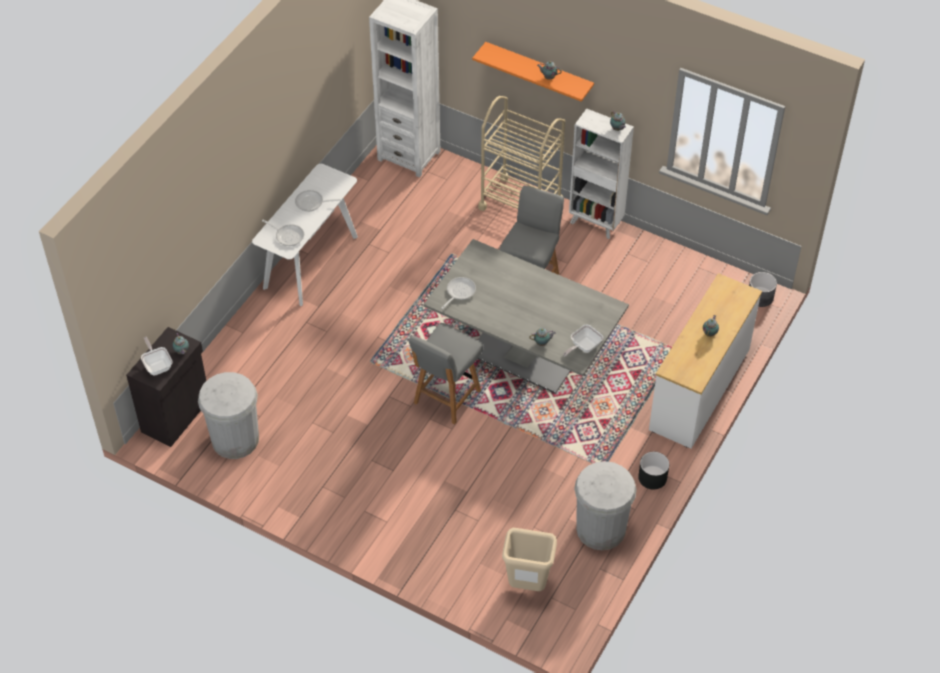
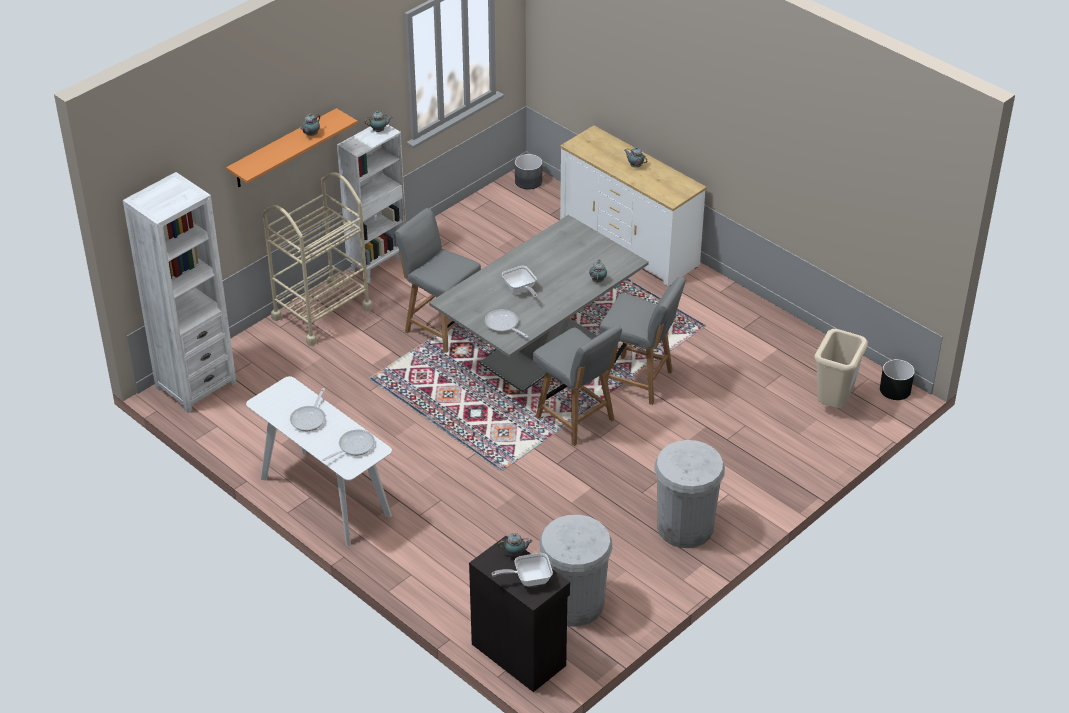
camera: 75 degrees left, 10 degrees down
(510, 432) = (639, 381): none -> grey chair
(583, 347) = (613, 254): frying pan -> frying pan (520, 290)
(600, 529) = (778, 342): white trash can -> white trash can (685, 527)
(652, 478) = (726, 296): black planter -> black planter (895, 390)

